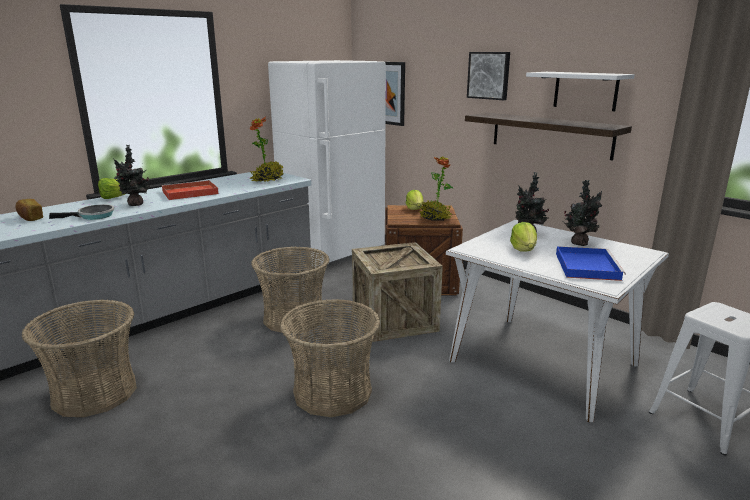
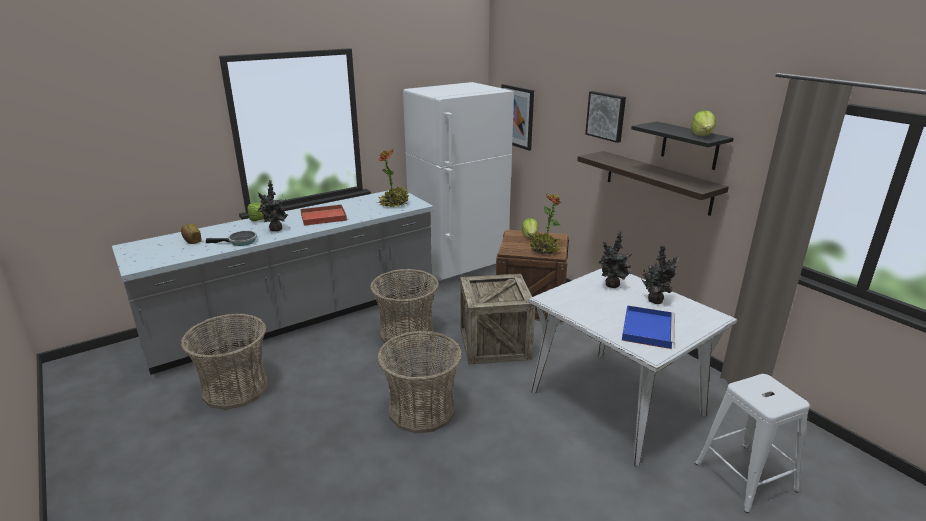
camera: 10 degrees right, 5 degrees up
(523, 249) = (598, 303): lettuce -> lettuce (702, 135)
(585, 91) = (690, 145): white shelf -> black shelf

